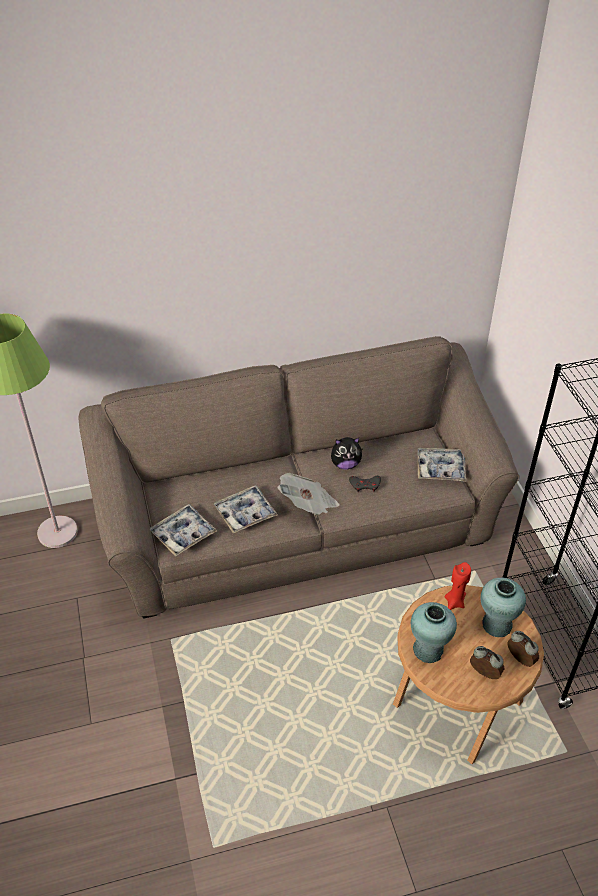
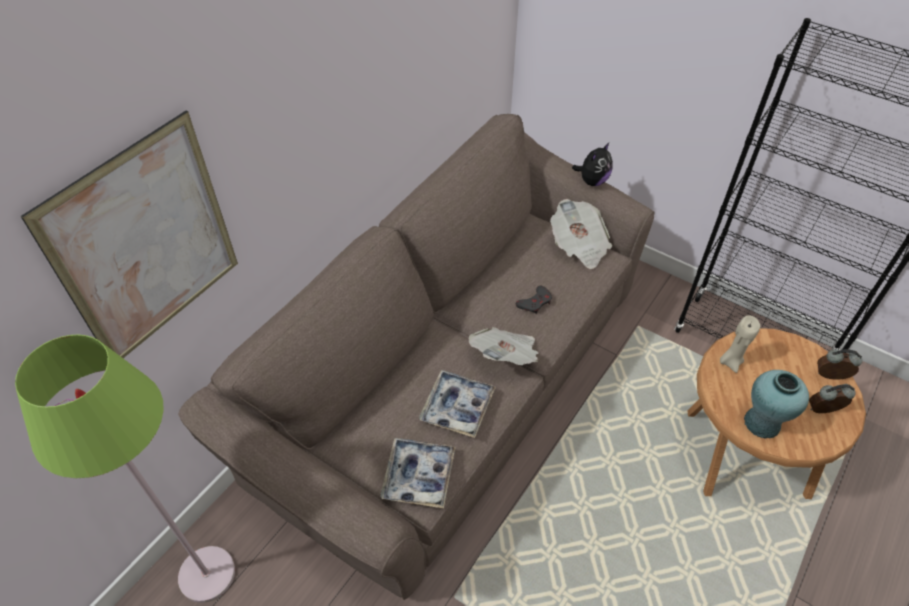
camera: 40 degrees left, 5 degrees up
(92, 292) = (147, 243): none -> picture
(345, 464) = (495, 293): plush toy -> plush toy (592, 181)
(440, 469) = (579, 246): tray -> newspaper
(455, 602) = (730, 361): red candle -> beige candle
(496, 625) = (781, 358): turquoise vase -> none

